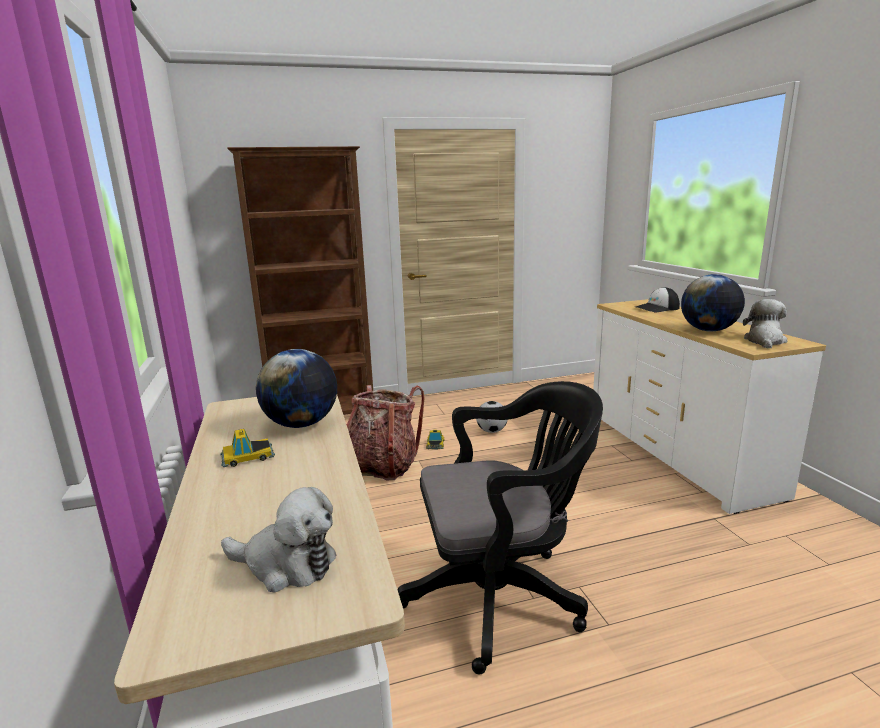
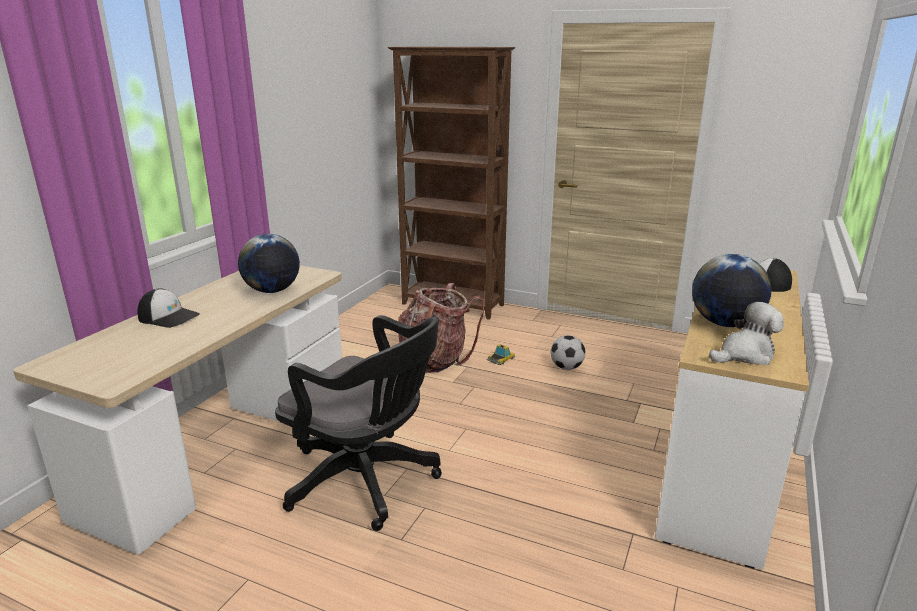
camera: 40 degrees right, 5 degrees up
(233, 495) = (169, 317): none -> cap
(247, 456) = (213, 299): toy car -> none
(286, 564) = (122, 357): plush toy -> none

